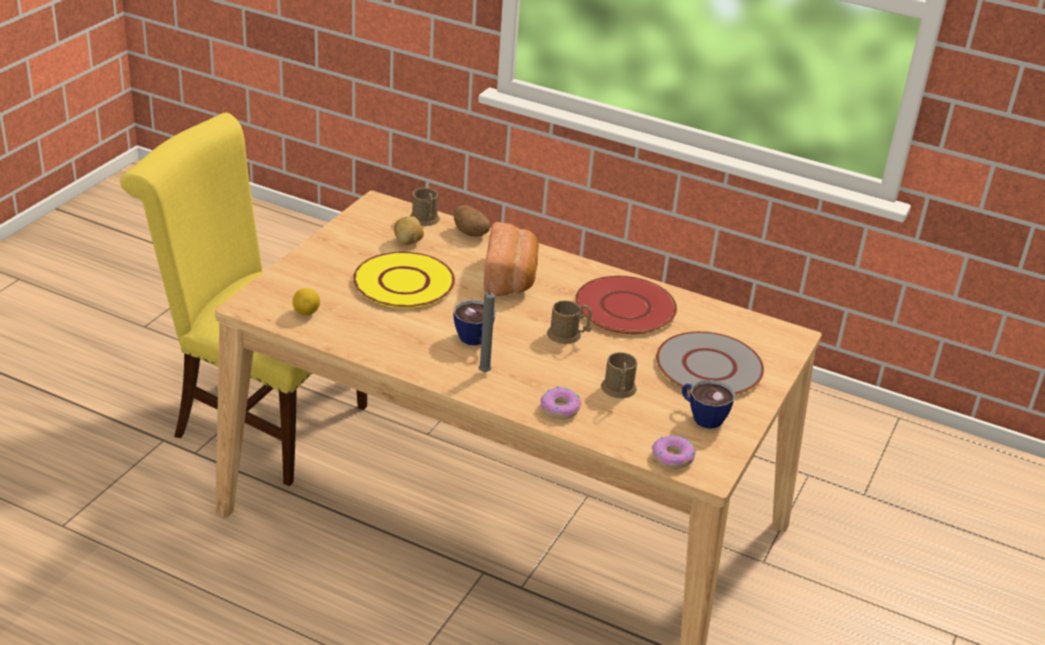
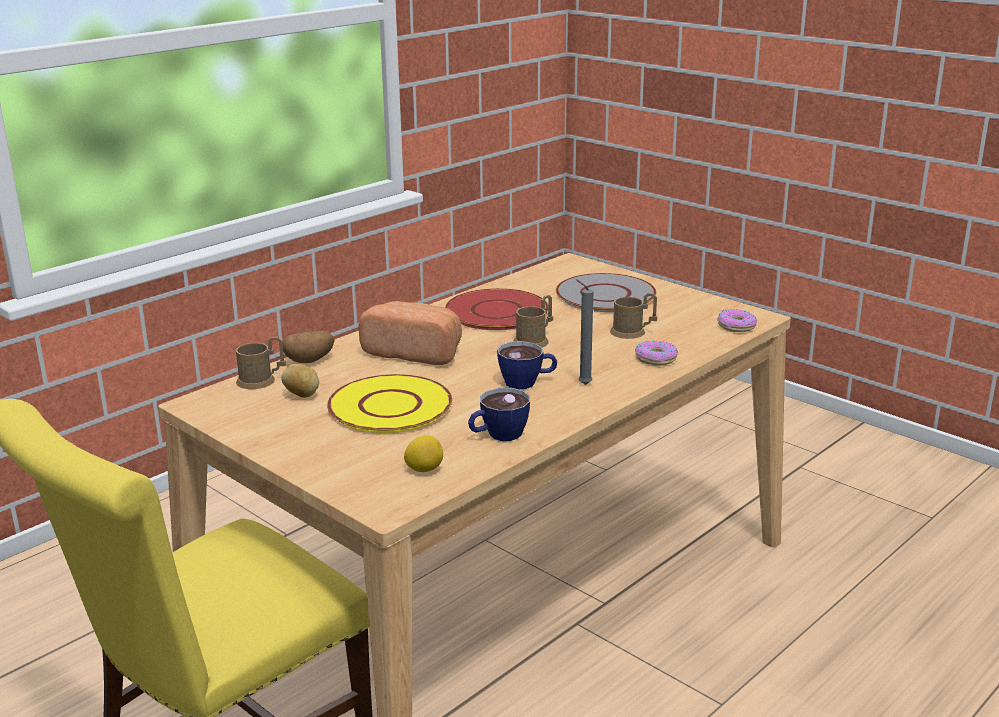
camera: 70 degrees left, 10 degrees down
(702, 416) = (678, 308): cup -> cup (498, 435)

